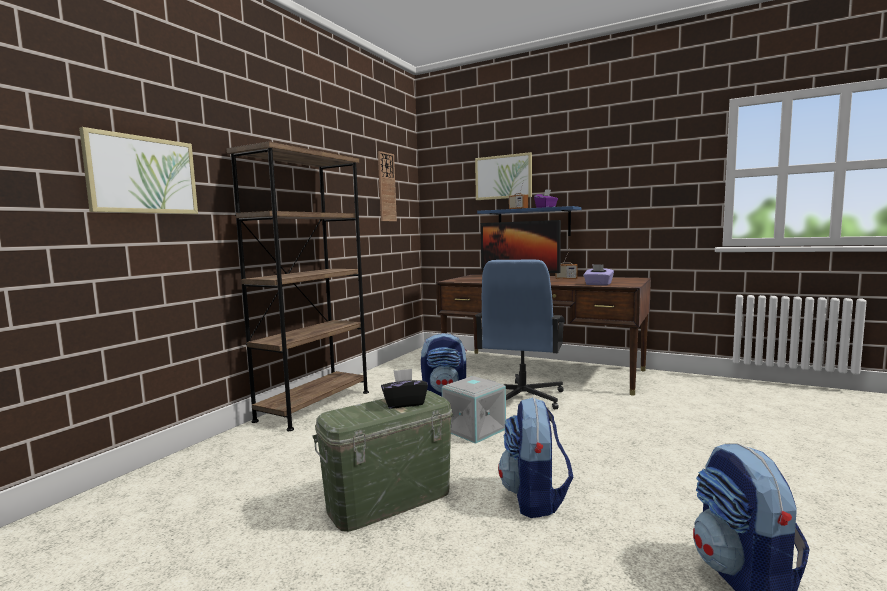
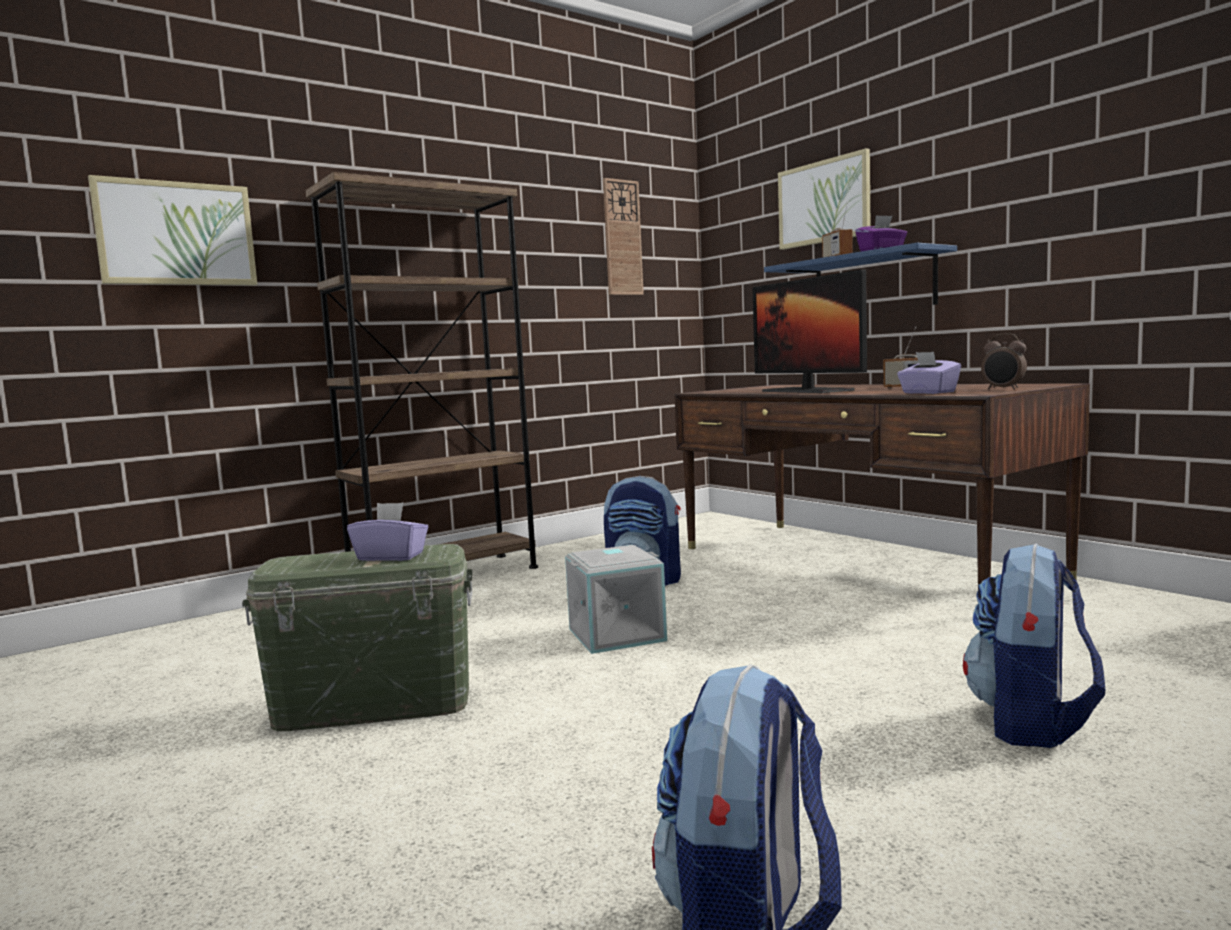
camera: 25 degrees right, 0 degrees up
(404, 403) = (391, 556): black tissue box -> purple tissue box
(521, 397) = (761, 599): blue office chair -> none
(534, 499) = (568, 742): backpack -> backpack (1031, 723)
(627, 282) = (1003, 389): none -> alarm clock

